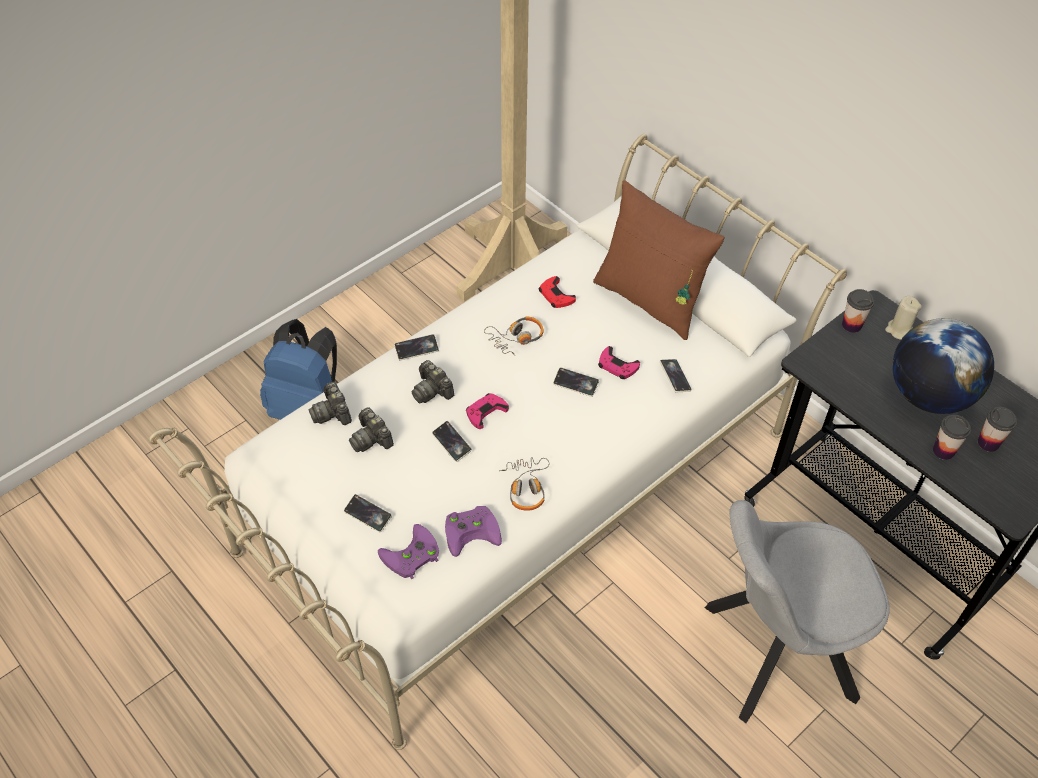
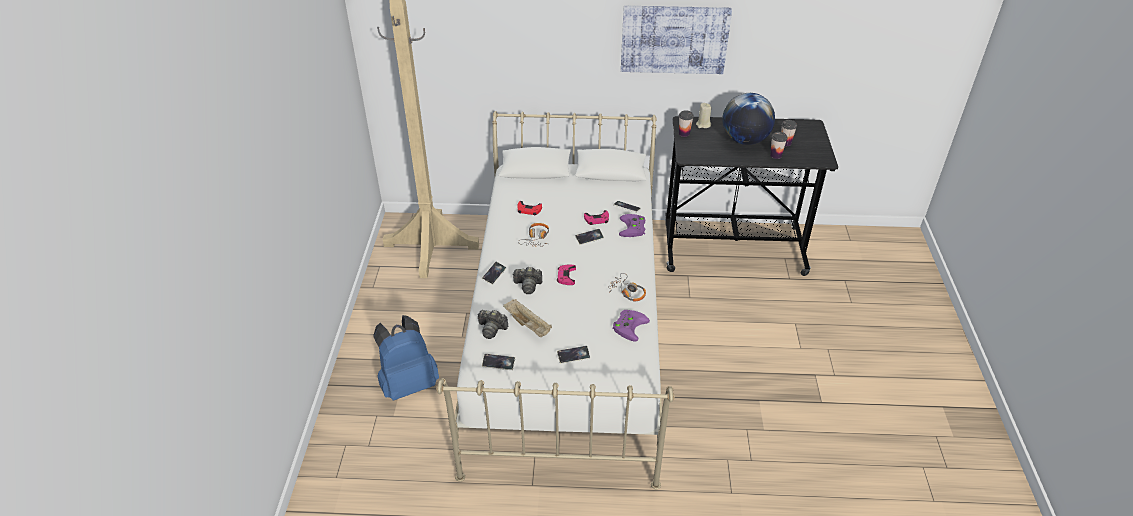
camera: 45 degrees left, 10 degrees down
(371, 439) = (528, 325): camera -> beige tray
(411, 557) = (618, 356): purple game controller -> purple game controller (633, 228)
(451, 443) = (569, 299): phone -> phone (498, 363)
(649, 301) = (573, 186): brown pillow -> none
(775, 652) = (752, 318): grey chair -> none
(910, 170) = (674, 39): none -> picture

